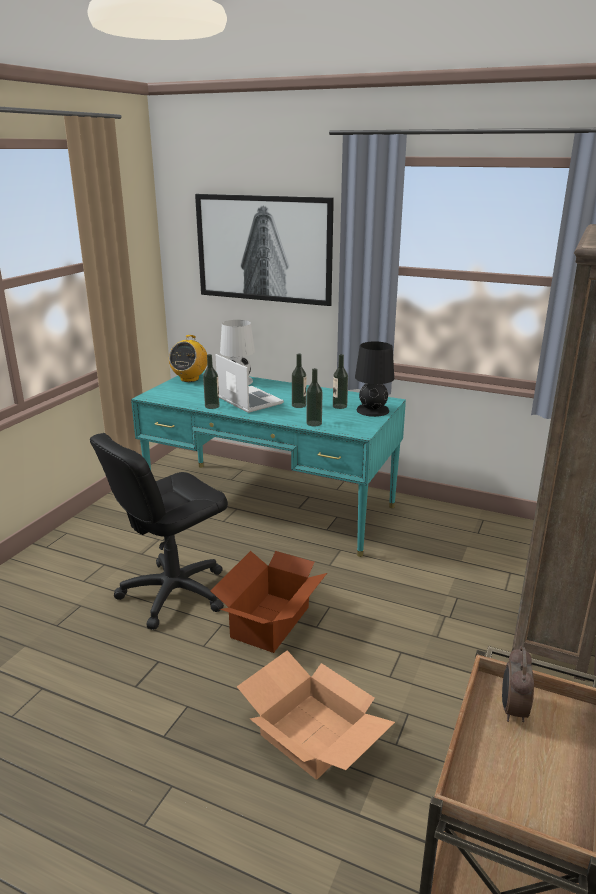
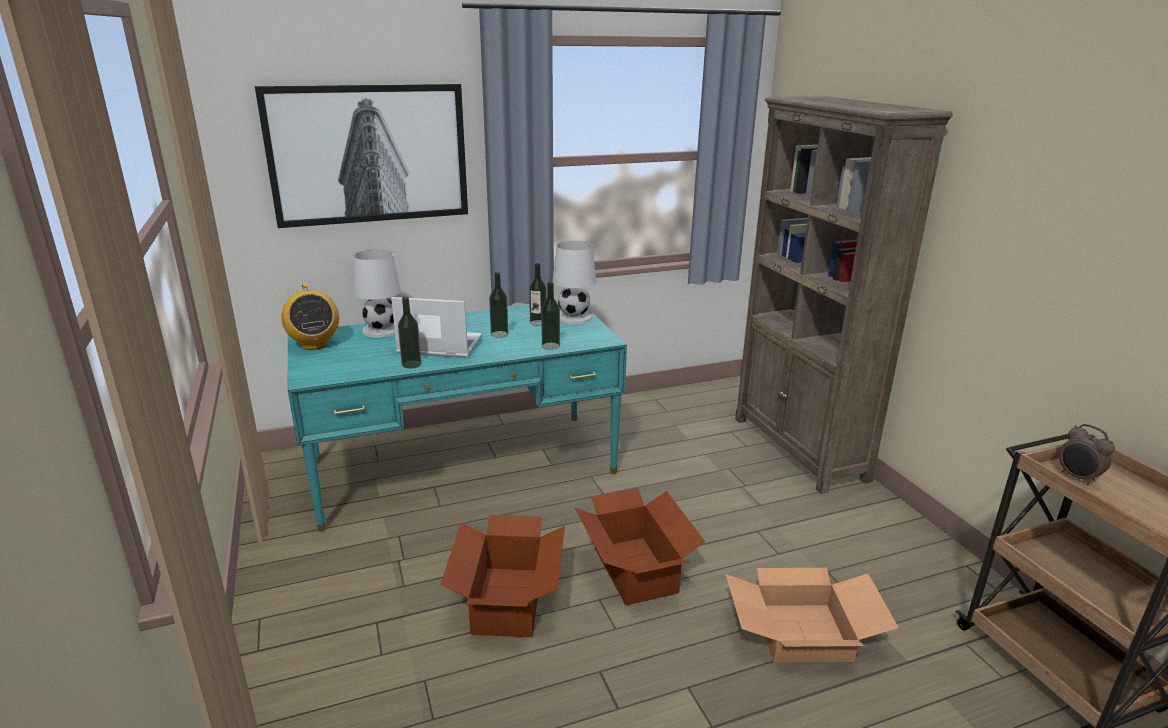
camera: 45 degrees left, 0 degrees up
(173, 593) = (506, 602): black office chair -> cardboard box
(373, 410) = (574, 317): black table lamp -> white table lamp

